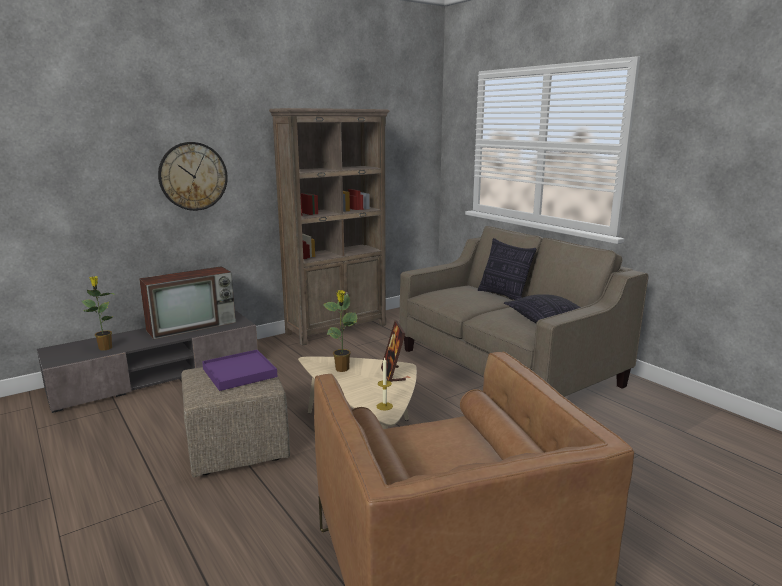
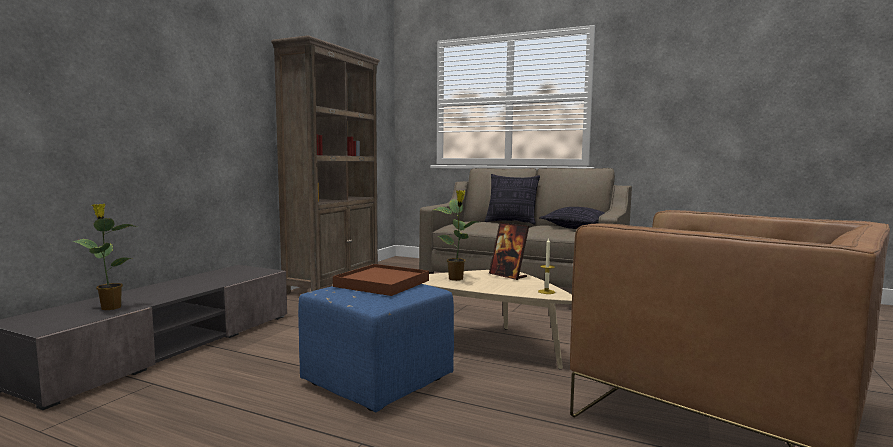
camera: 30 degrees left, 10 degrees down
(193, 176) = (197, 98): wall clock -> none
(193, 326) = (207, 279): television -> none
(238, 447) = (378, 381): beige ottoman -> blue ottoman
(239, 373) = (382, 283): purple tray -> brown tray

